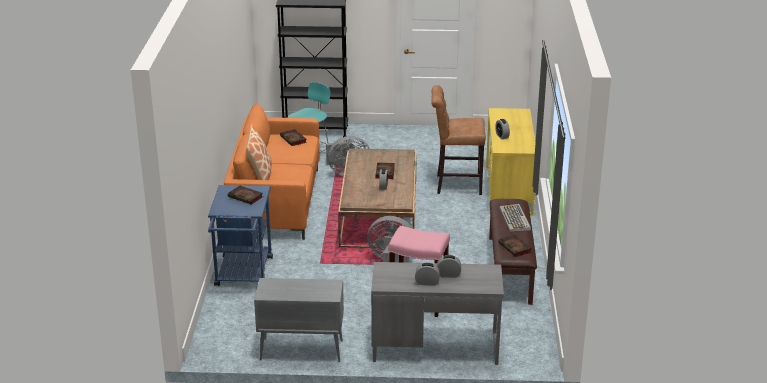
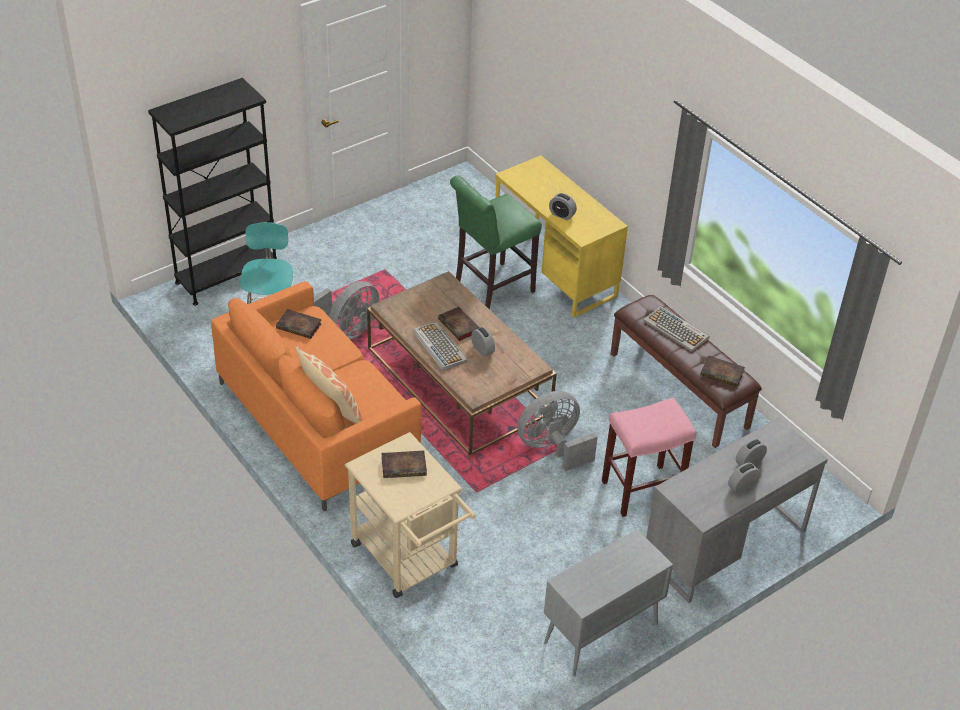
camera: 40 degrees left, 15 degrees up
(243, 275) = (409, 561): blue cart -> beige cart
(360, 176) = (439, 346): none -> keyboard
(455, 185) = (490, 289): brown stool -> green stool

